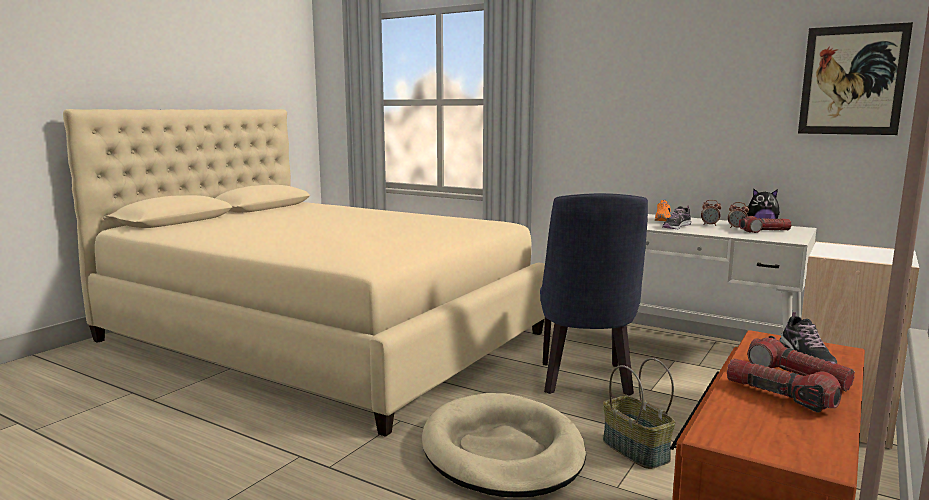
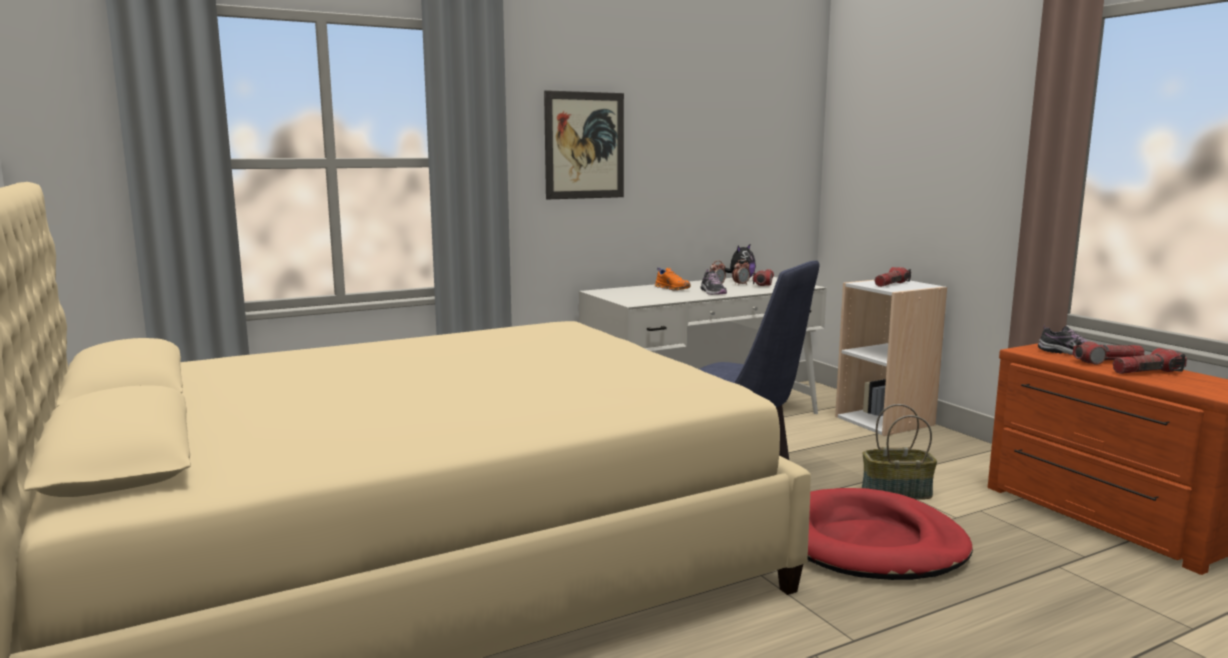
camera: 60 degrees left, 0 degrees up
(502, 451) = (868, 542): beige dog bed -> red dog bed
(852, 80) = (778, 143): picture -> picture (584, 145)
(857, 252) = (891, 284): none -> flashlight

